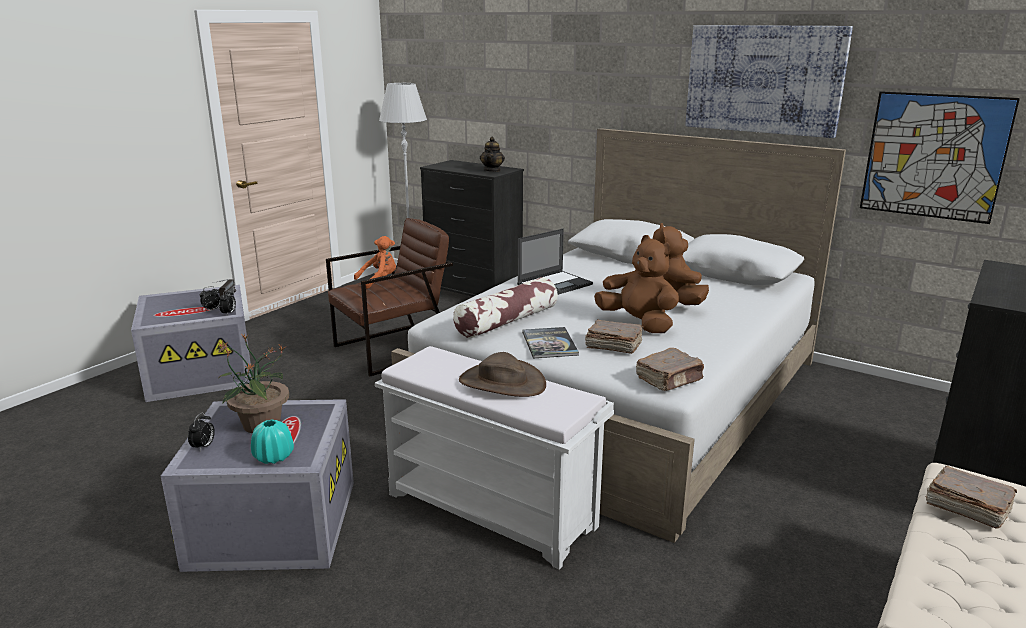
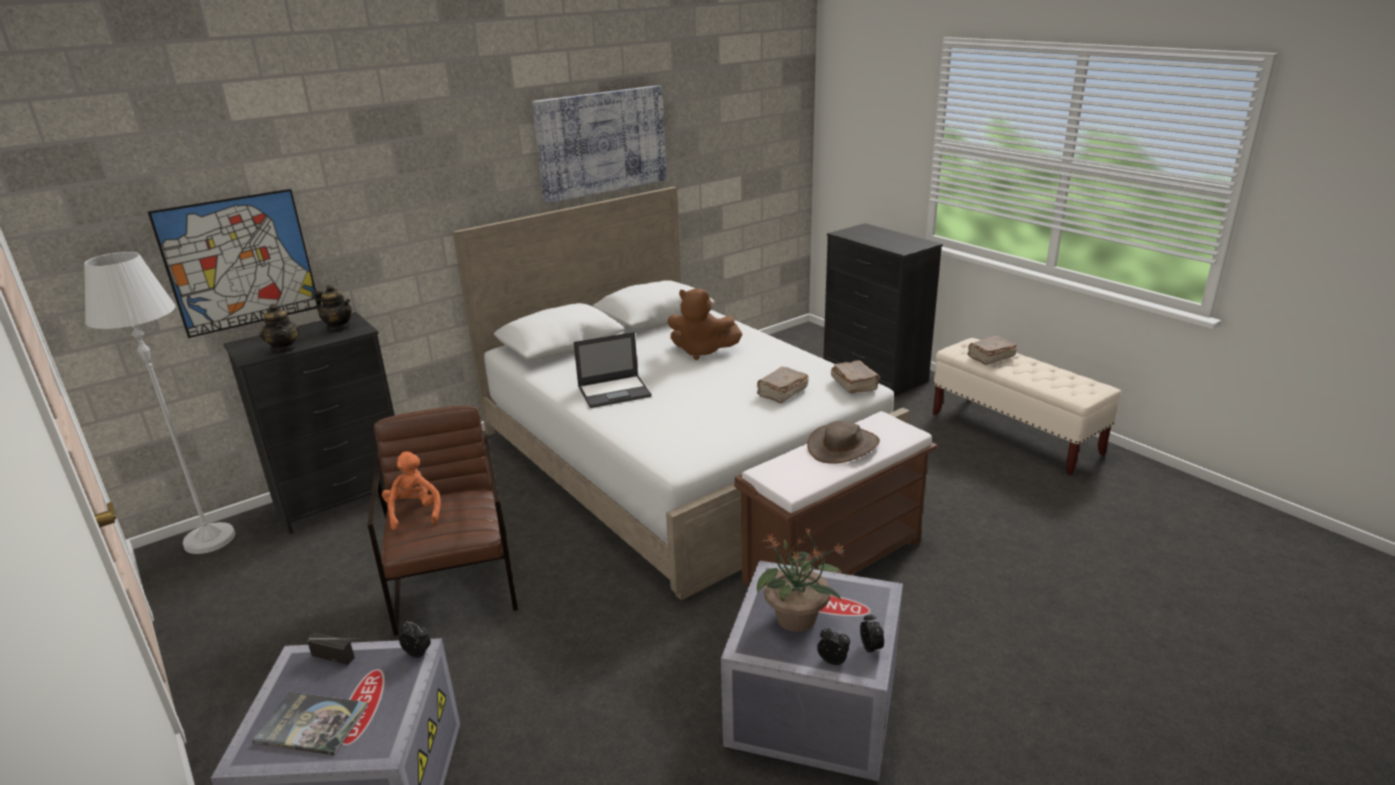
camera: 70 degrees left, 5 degrees up
(212, 310) = (386, 673): alarm clock -> alarm clock (871, 648)
(273, 457) = (868, 610): turquoise vase -> none
(450, 168) = (284, 348): none -> teapot
(493, 510) = (834, 560): white bench -> brown bench
(507, 321) = (698, 428): pillow -> none
(549, 344) = (762, 417): book -> book (311, 724)
(555, 284) = (615, 391): laptop -> laptop turned 90 degrees clockwise
(638, 323) = (740, 374): brown plush toy -> none
(934, 156) = (722, 175): picture -> picture (239, 262)

